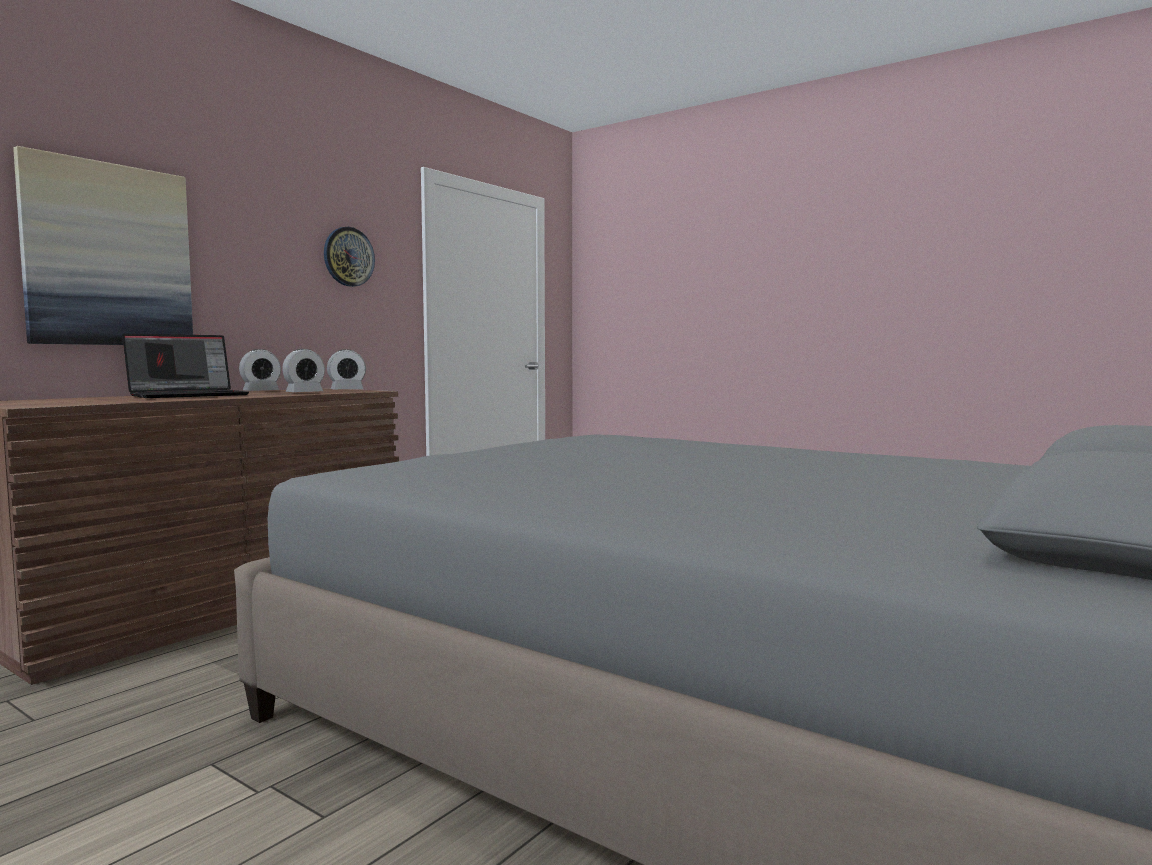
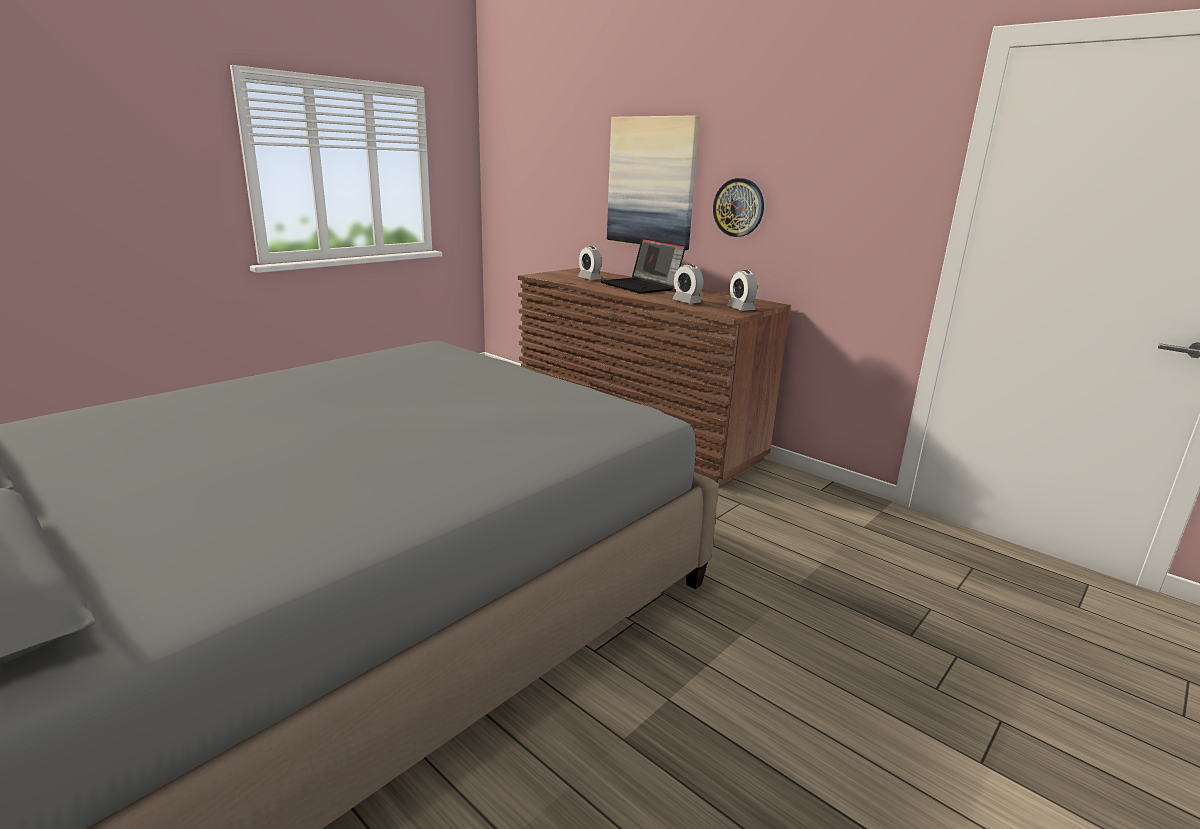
camera: 95 degrees right, 15 degrees up
(261, 391) = (712, 294): alarm clock -> alarm clock (589, 278)
(348, 257) = (844, 169): wall clock -> wall clock (739, 207)

